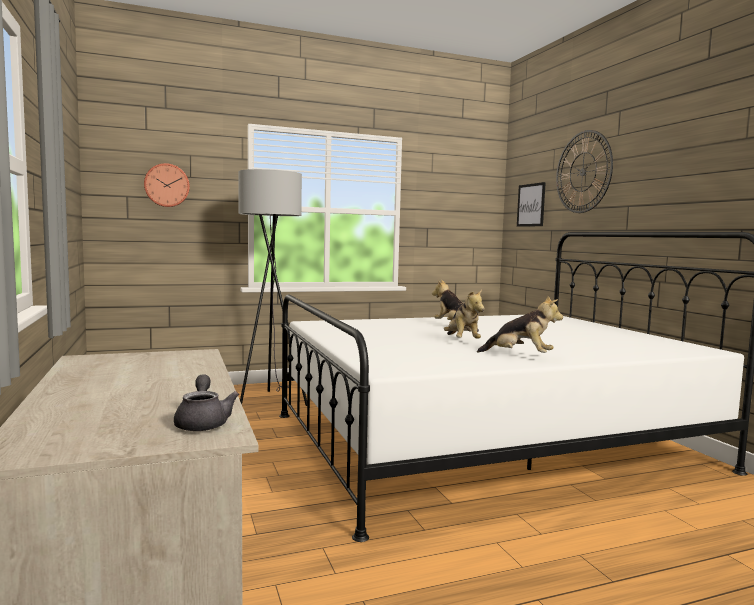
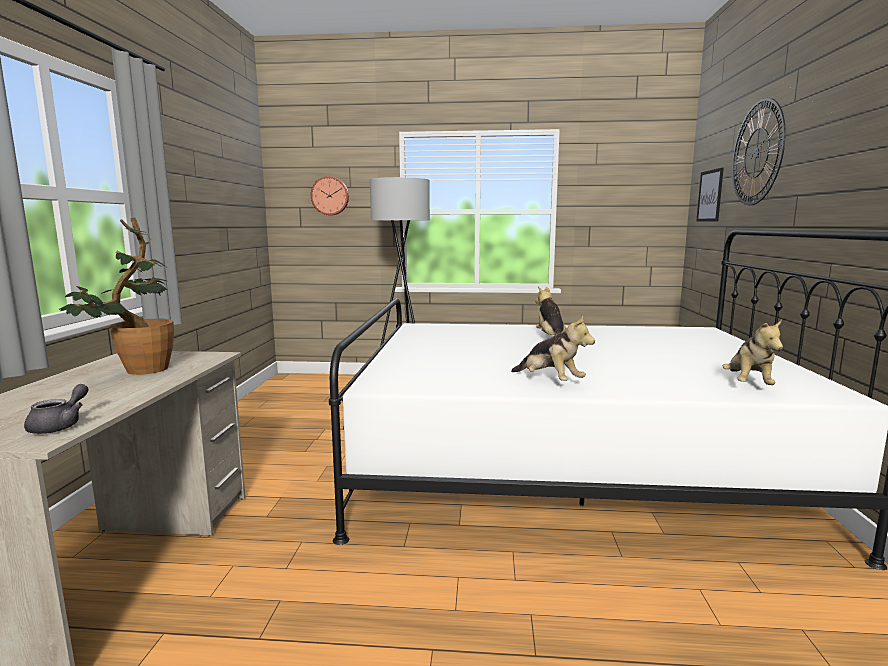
camera: 25 degrees right, 5 degrees up
(147, 372) = (137, 372): none -> potted plant
(462, 341) = (524, 357): plush toy -> plush toy (748, 384)

